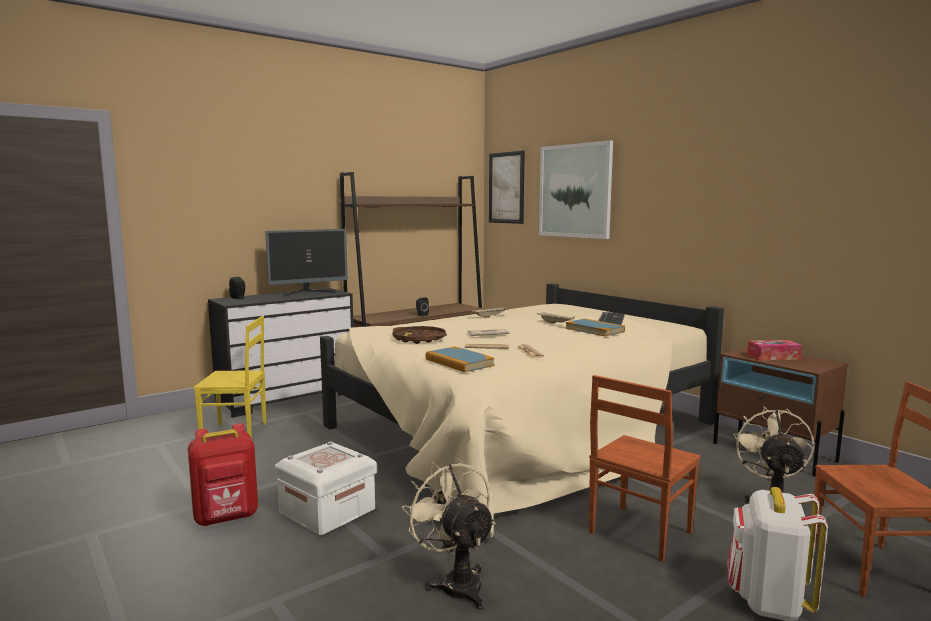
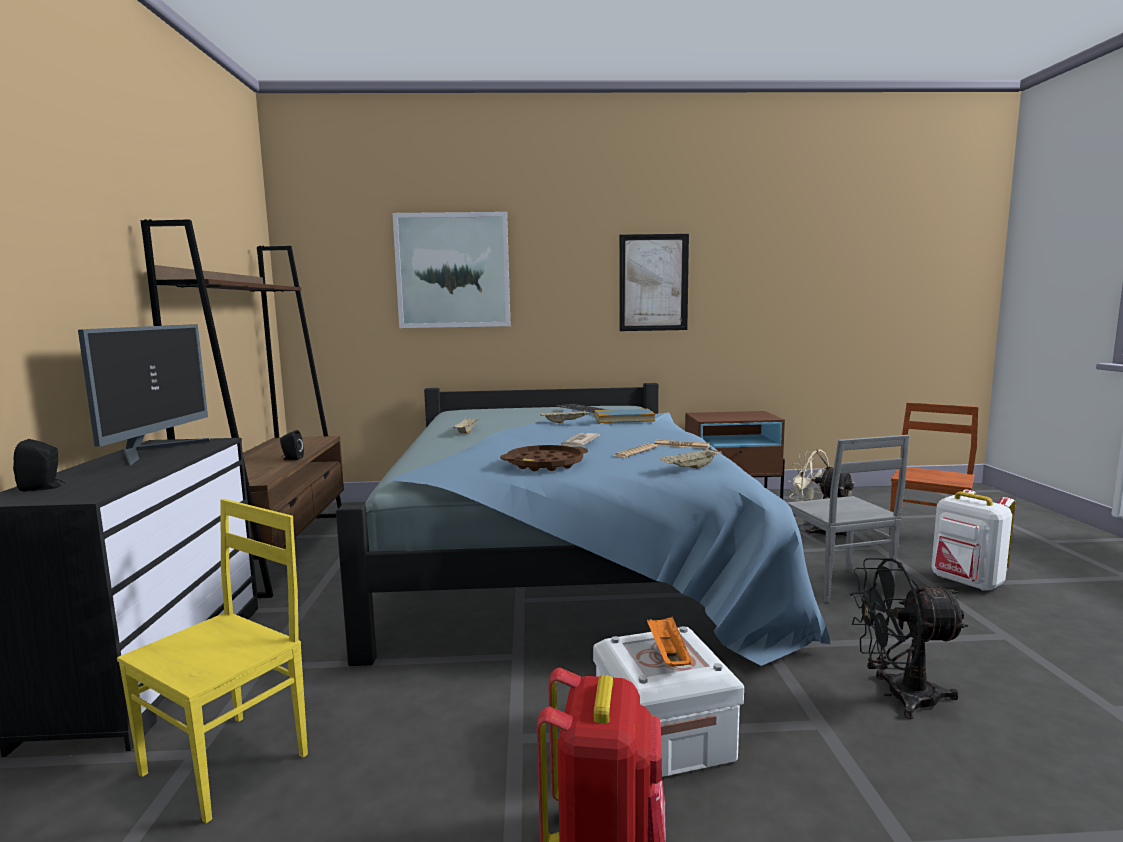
camera: 55 degrees left, 0 degrees up
(324, 458) = (667, 654): none -> orange tray
(456, 582) = (899, 696): beige fan -> black fan
(459, 362) = (691, 469): book -> beige tray
(506, 187) = (324, 266): picture -> picture (653, 283)
(521, 430) = (564, 557): beige bed -> blue bed
(638, 533) = (837, 585): brown chair -> grey chair
(773, 357) = (727, 416): tissue box -> none

